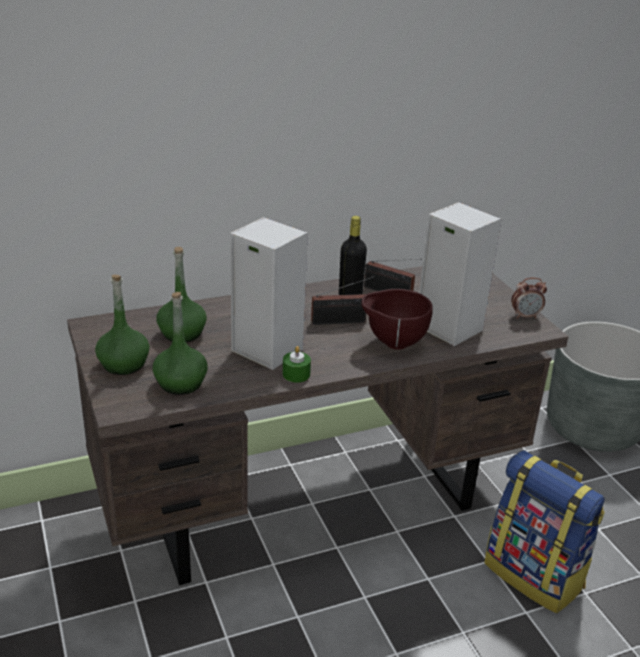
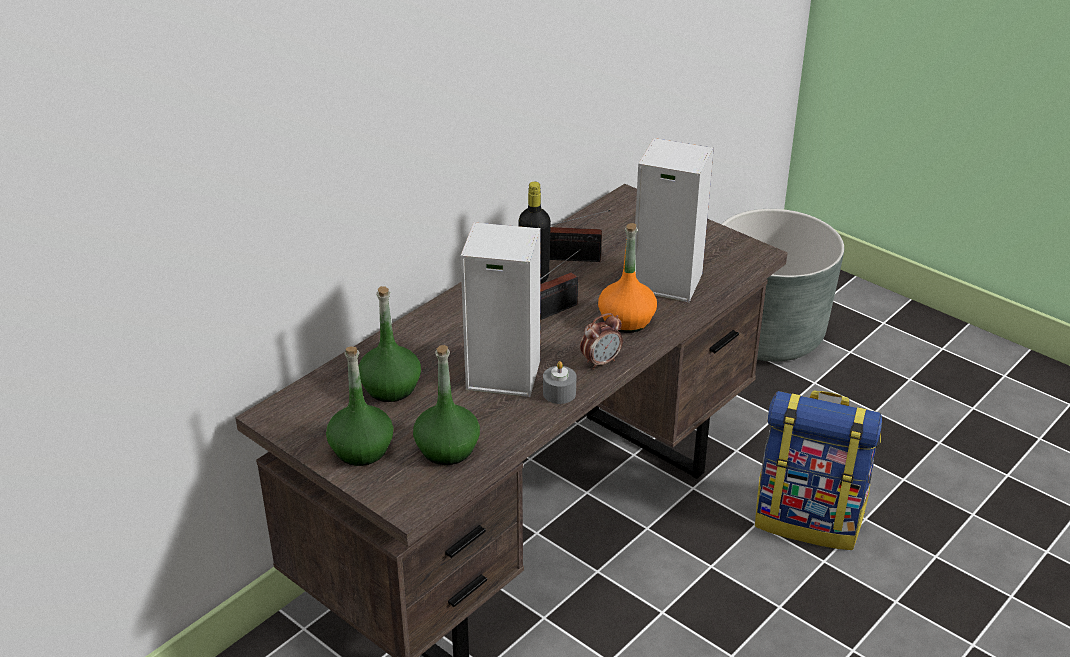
camera: 25 degrees left, 5 degrees up
(296, 374) = (559, 393): green candle -> grey candle
(392, 343) = (626, 321): brown bowl -> orange bottle
(525, 316) = (730, 242): alarm clock -> alarm clock (601, 362)

